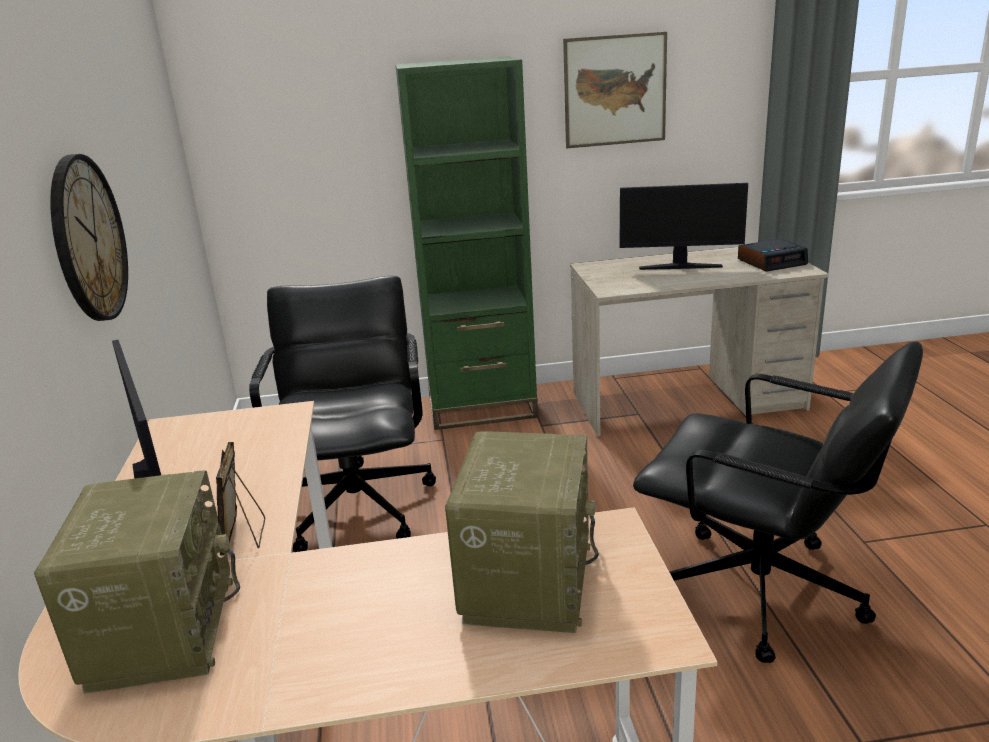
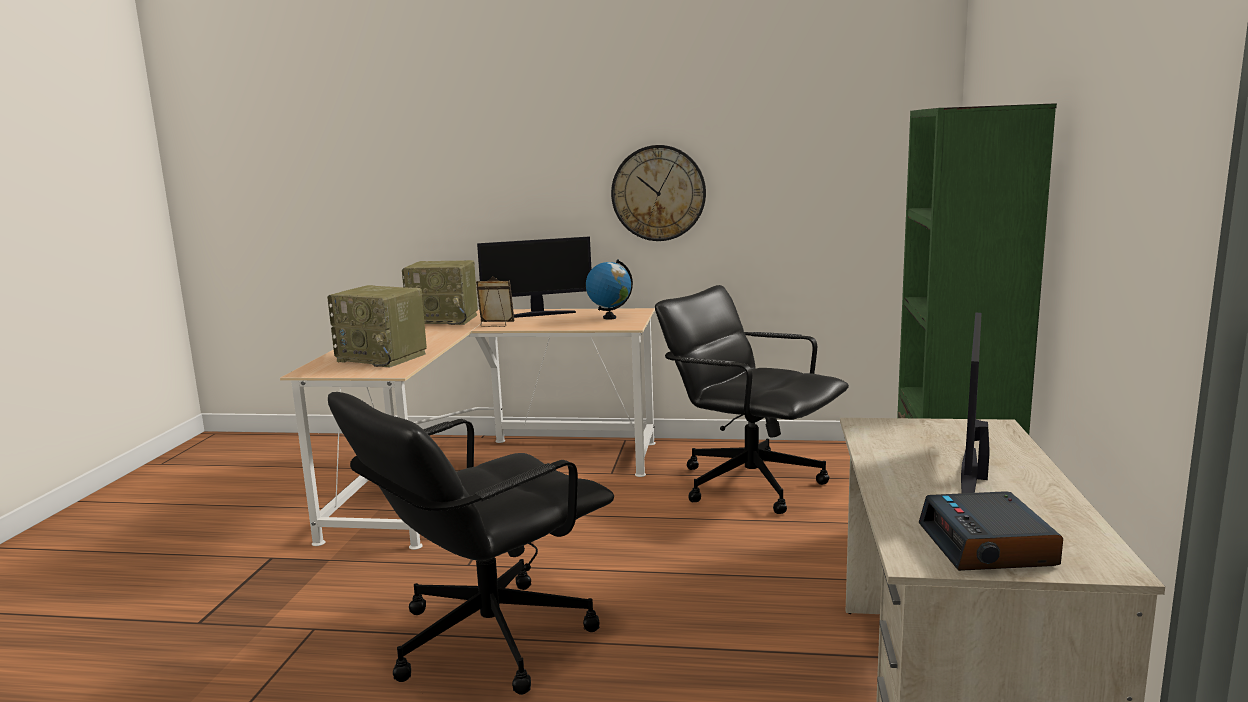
camera: 105 degrees right, 10 degrees down
(218, 438) = (609, 317): none -> globe
(358, 506) = (750, 483): black office chair -> black office chair turned 150 degrees counterclockwise
(615, 90) = (1126, 172): picture -> none

